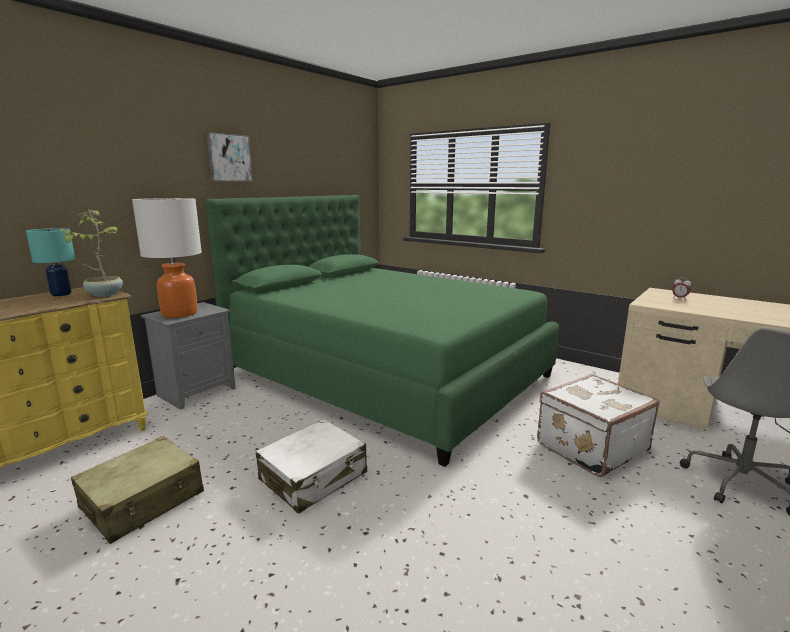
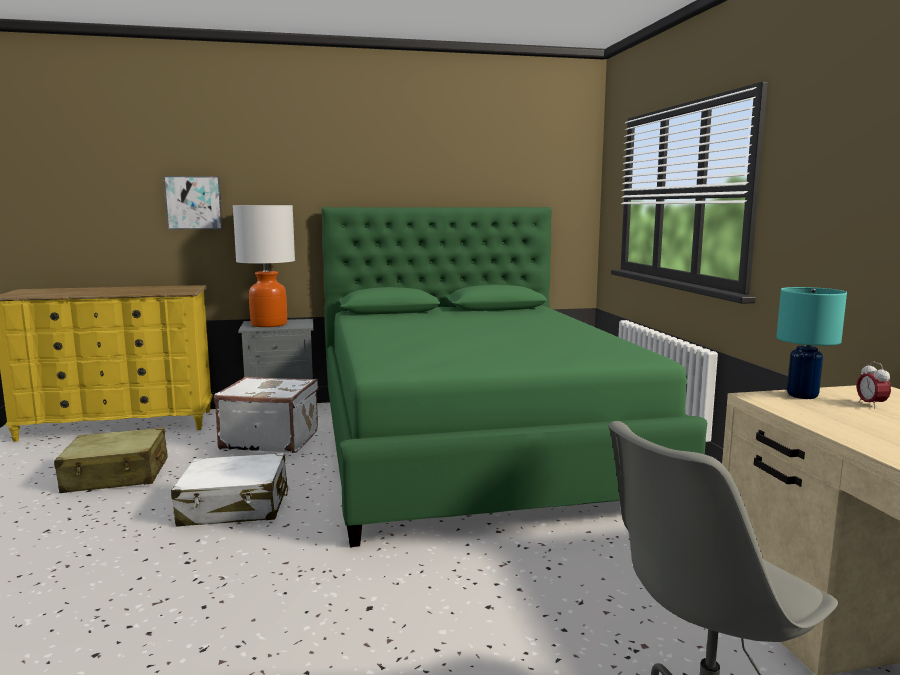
camera: 40 degrees right, 5 degrees down
(62, 294) = (162, 288): turquoise table lamp -> turquoise table lamp (803, 395)
(104, 294) = (181, 291): potted plant -> none
(229, 158) = (359, 163): picture -> picture (193, 202)
(589, 447) = (556, 604): white suitcase -> white suitcase (270, 440)

